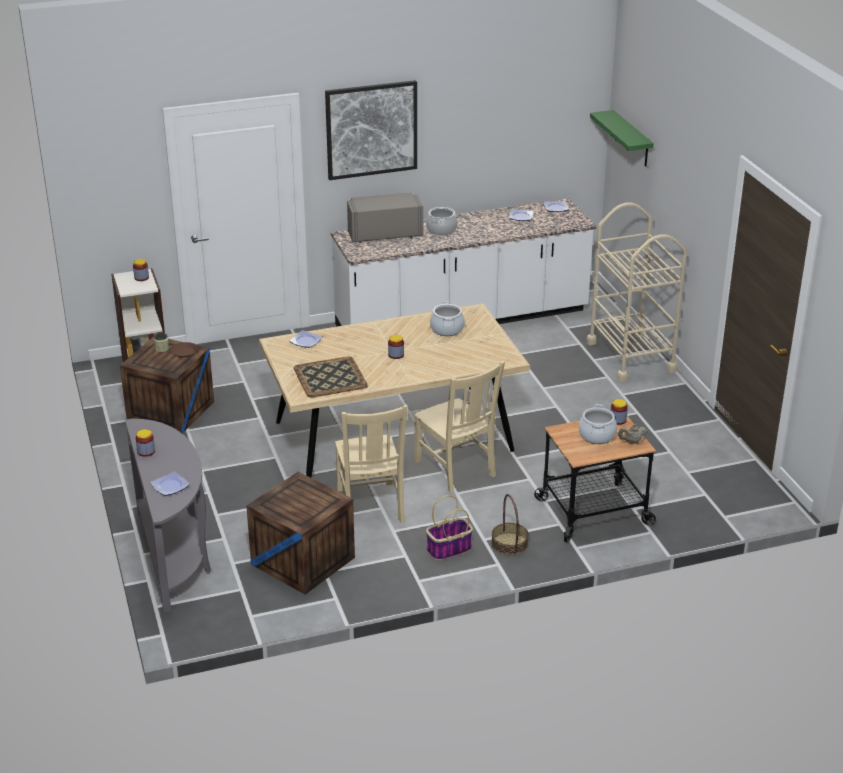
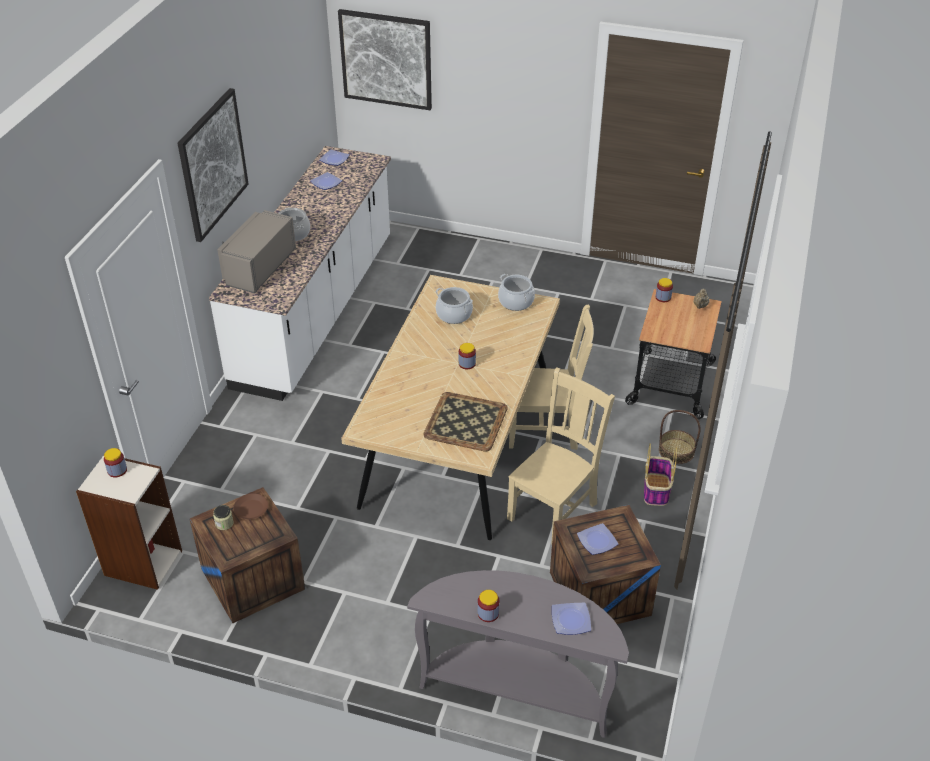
camera: 55 degrees left, 10 degrees up
(306, 341) = (382, 408): plate -> plate (597, 540)
(370, 507) = (554, 509): beige chair -> beige chair turned 75 degrees counterclockwise
(597, 435) = (676, 318): cooking pot -> cooking pot (516, 301)
(631, 356) = (476, 254): beige cart -> none
(632, 139) = (386, 59): green shelf -> picture

